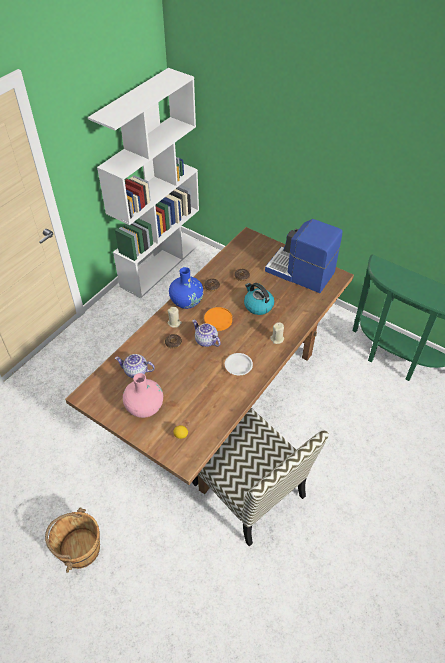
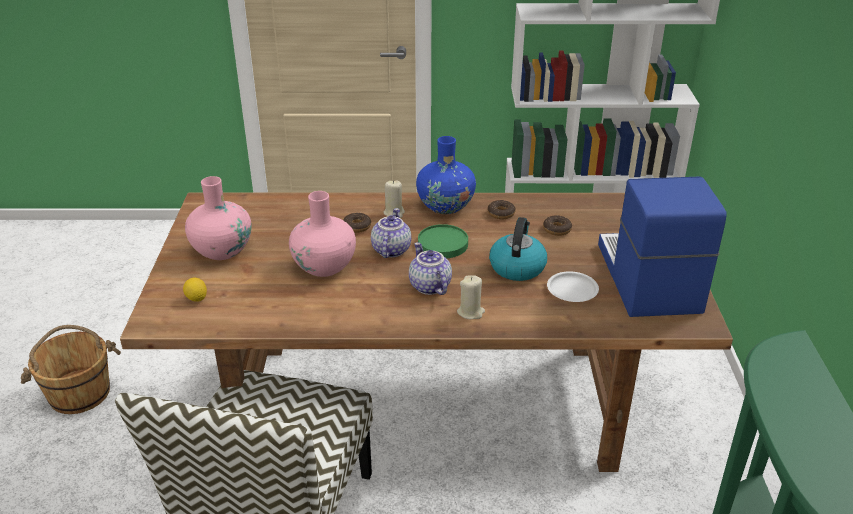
camera: 55 degrees right, 15 degrees down
(135, 372) = (276, 220): teapot -> teapot (429, 286)
(197, 372) = (324, 266): none -> pink vase
(218, 320) = (442, 244): orange plate -> green plate
(238, 365) = (375, 297): white plate -> white plate (572, 290)

